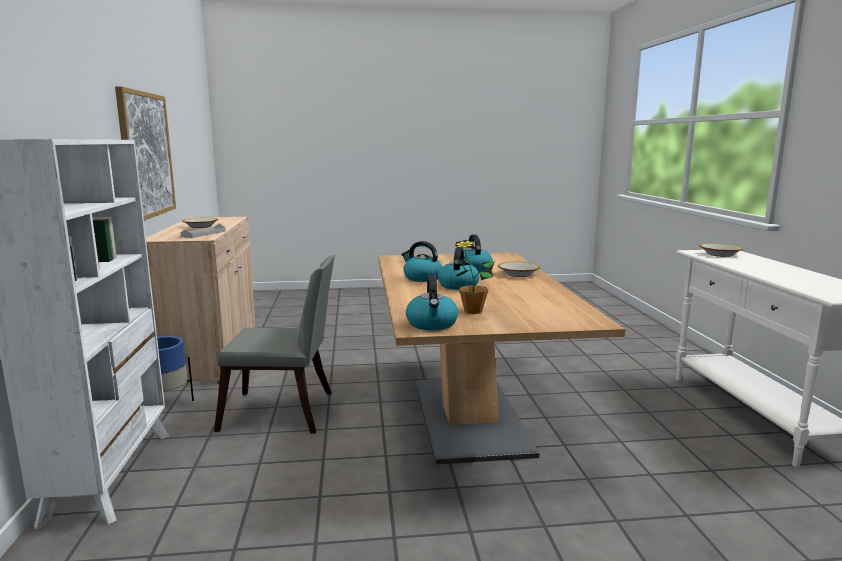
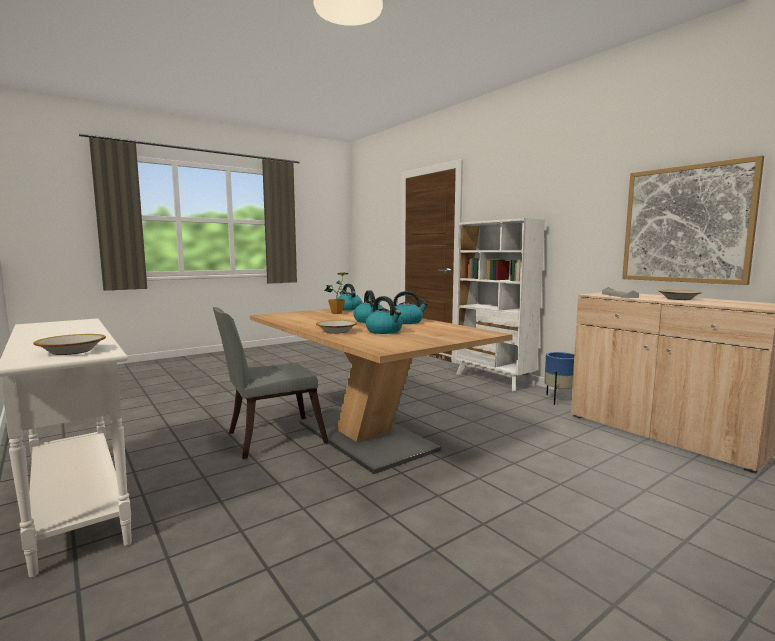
camera: 150 degrees right, 5 degrees down
(284, 413) = (486, 411): grey chair -> grey chair (269, 438)

